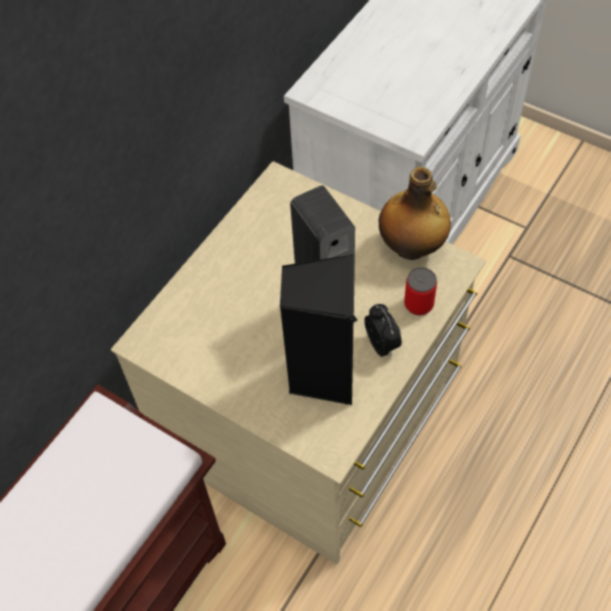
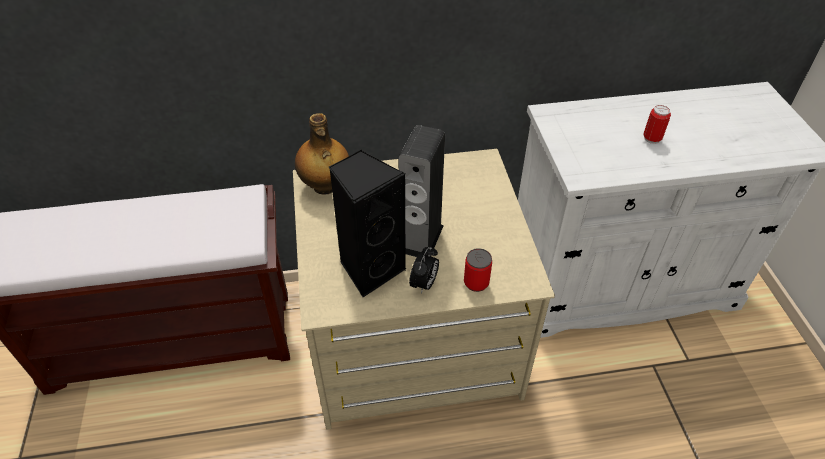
camera: 45 degrees right, 10 degrees down
(412, 248) = (515, 251): bottle -> bottle (325, 186)
(422, 51) = (652, 139): none -> can

